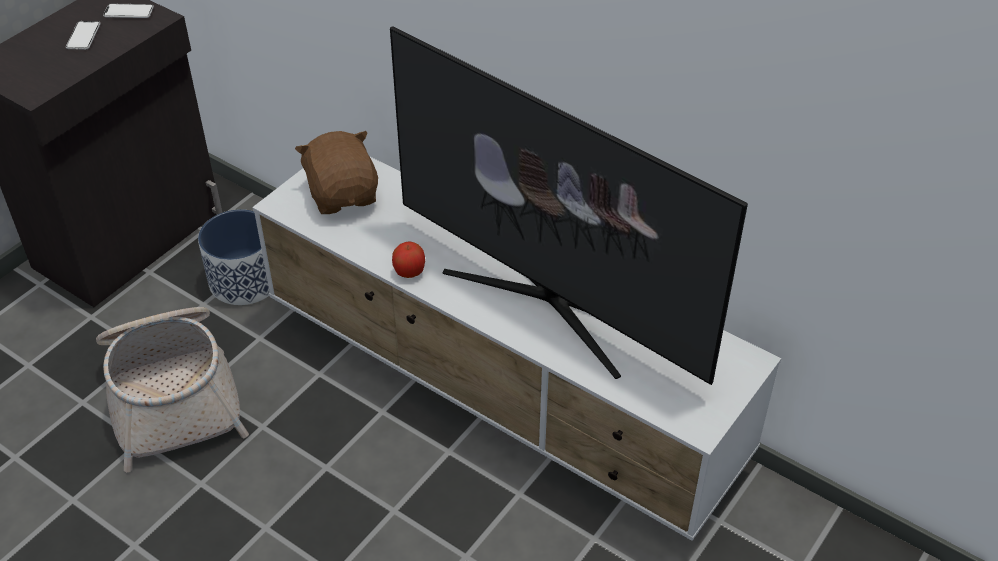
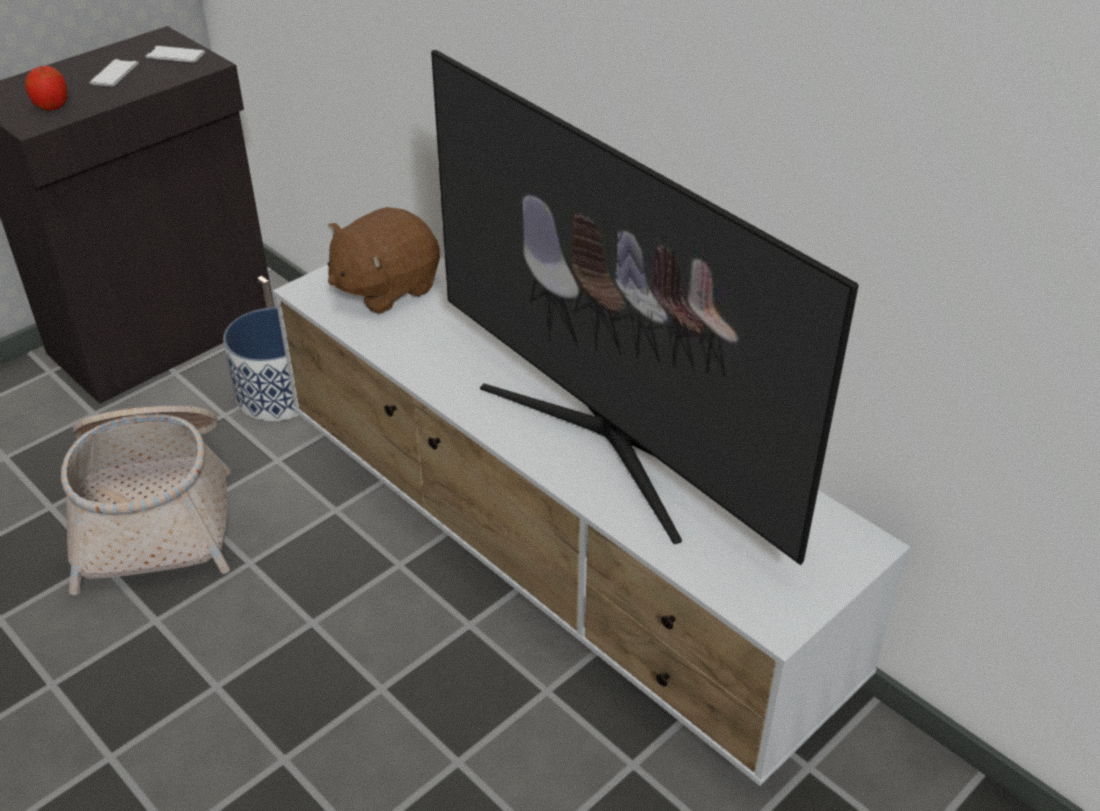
camera: 10 degrees right, 5 degrees down
(343, 195) = (385, 288): brown plush toy -> brown plush toy turned 120 degrees counterclockwise
(409, 272) = (439, 382): apple -> apple (52, 106)

